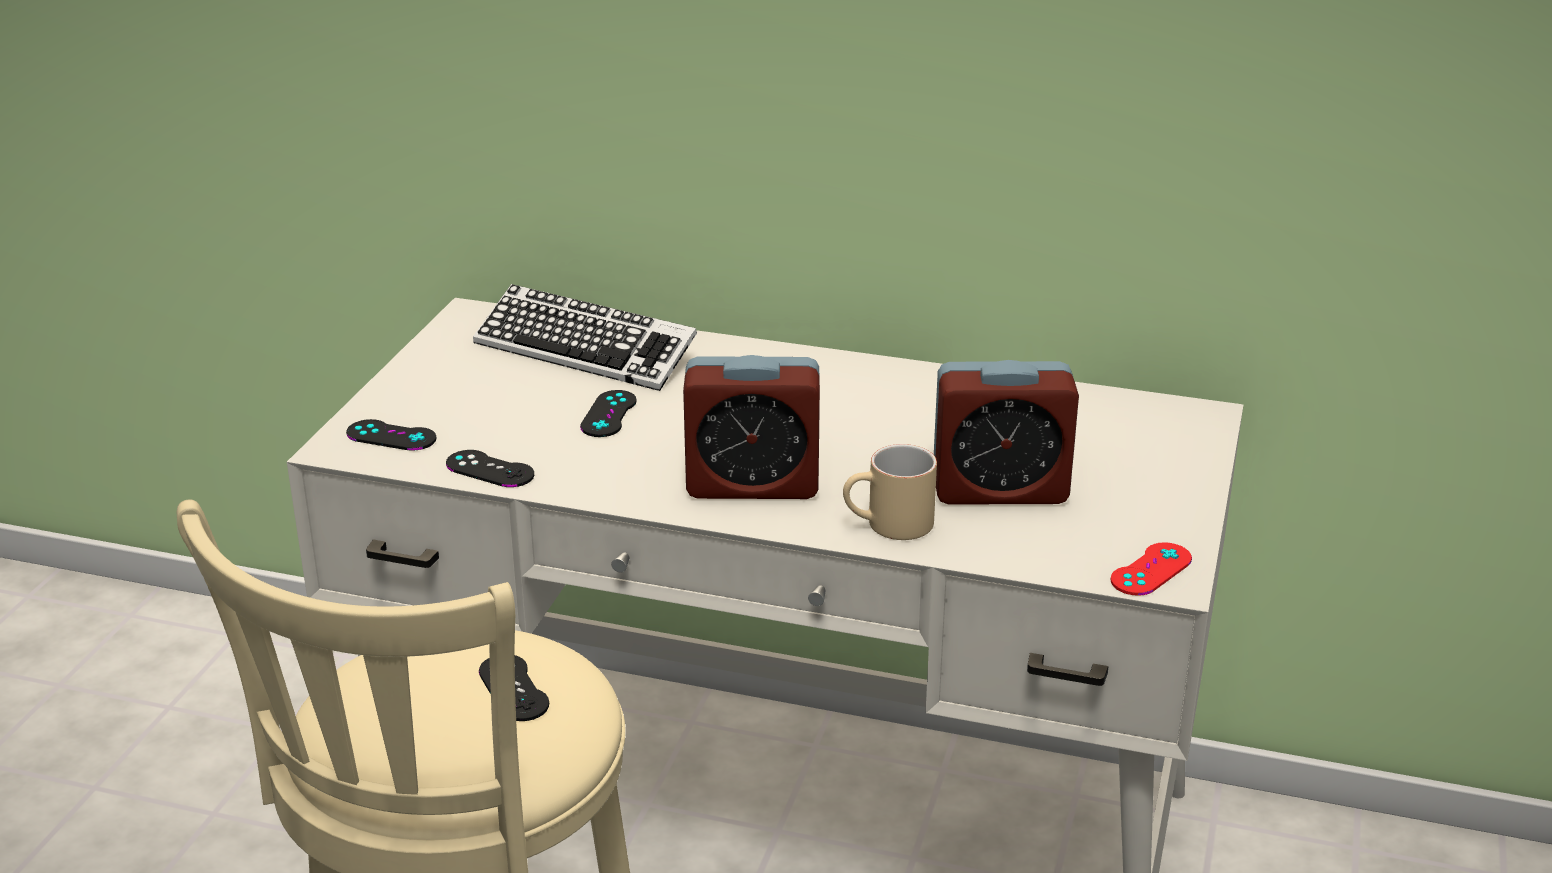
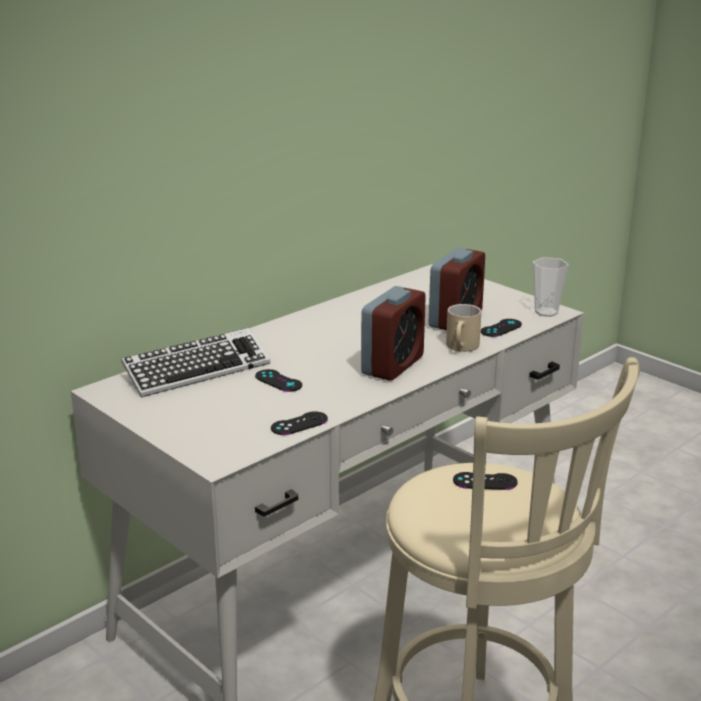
camera: 60 degrees left, 5 degrees down
(391, 436) = (223, 443): black game controller -> black game controller (501, 328)
(1151, 570) = (546, 312): red game controller -> cup

